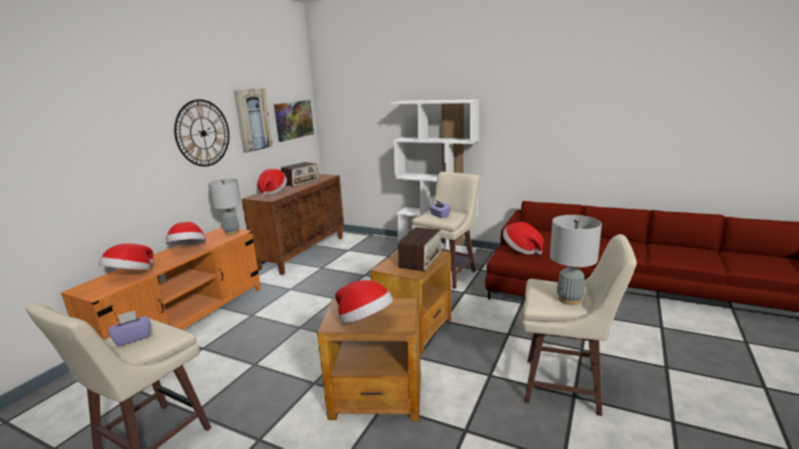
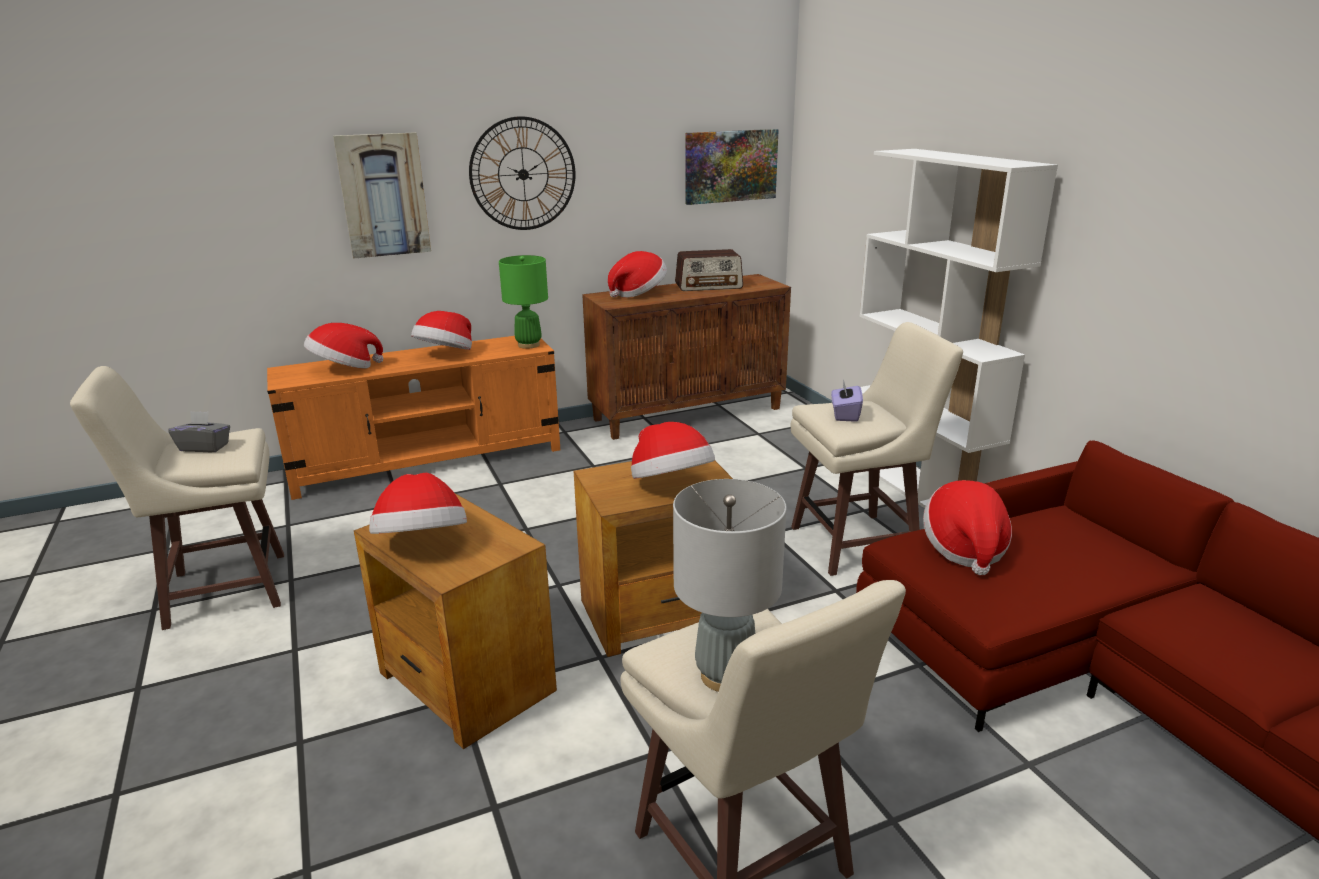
camera: 40 degrees right, 5 degrees up
(133, 338) = (205, 447): purple tissue box -> grey tissue box
(232, 232) = (528, 345): grey table lamp -> green table lamp
(253, 120) = (631, 159): picture -> picture (383, 195)
(421, 259) = (671, 484): radio -> hat

